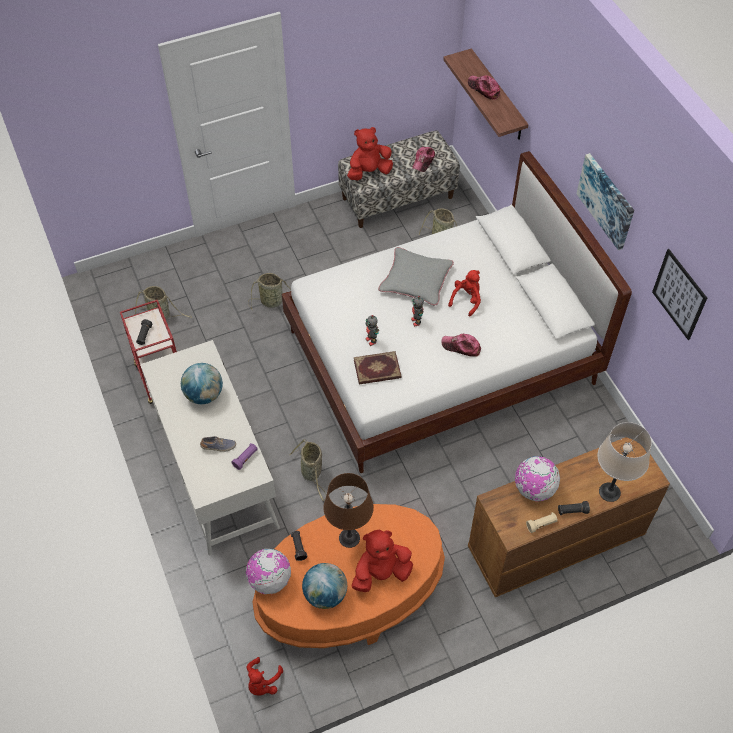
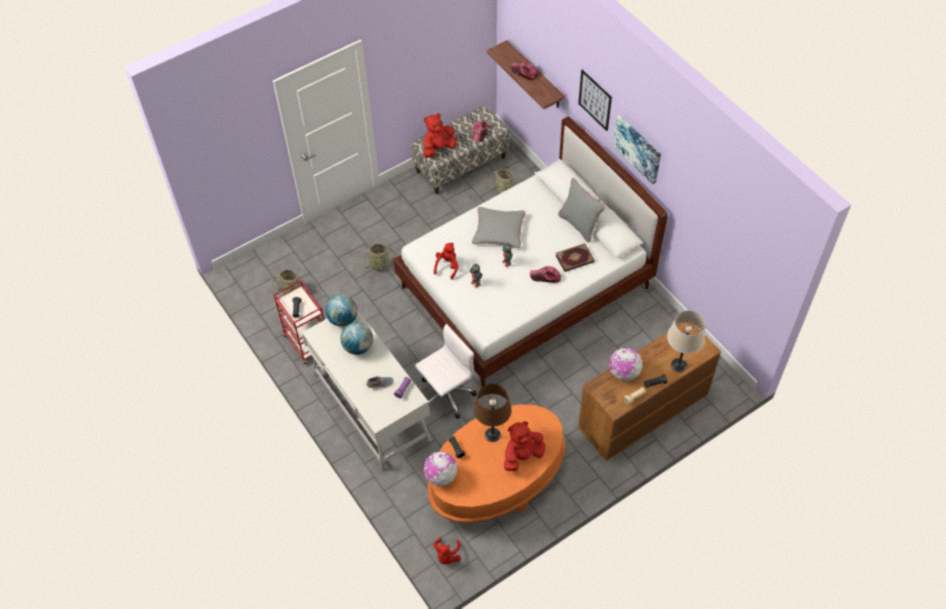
camera: 10 degrees left, 0 degrees up
(312, 473) = (446, 394): basket -> white office chair
(325, 594) = (485, 478): globe -> globe (343, 319)
(377, 370) = (486, 305): book -> book (575, 259)
(466, 300) = (541, 239): red plush toy -> red plush toy (447, 266)
(519, 289) = (579, 225): none -> grey pillow
(679, 294) = (704, 211): picture -> picture (595, 100)

